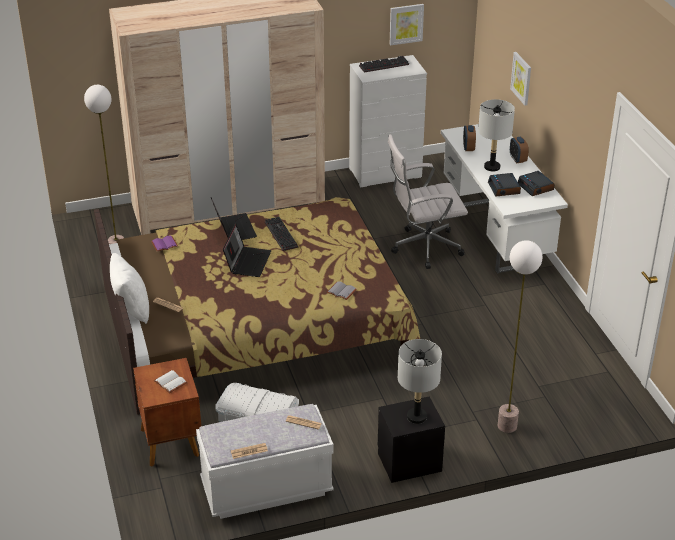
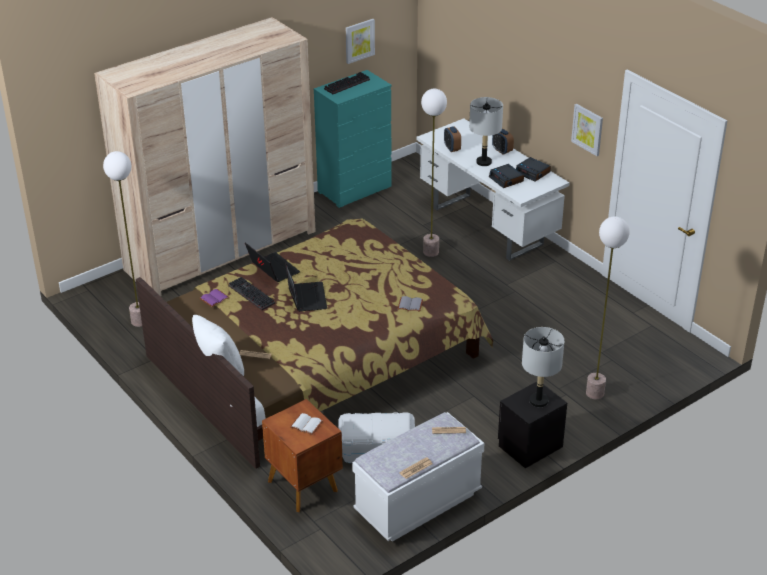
camera: 20 degrees left, 0 degrees up
(279, 234) = (320, 265): keyboard -> keyboard (250, 295)
(385, 173) = (355, 189): white dresser -> turquoise dresser
(423, 248) = (430, 252): white office chair -> floor lamp
(521, 78) = (491, 74): picture -> picture (587, 129)

